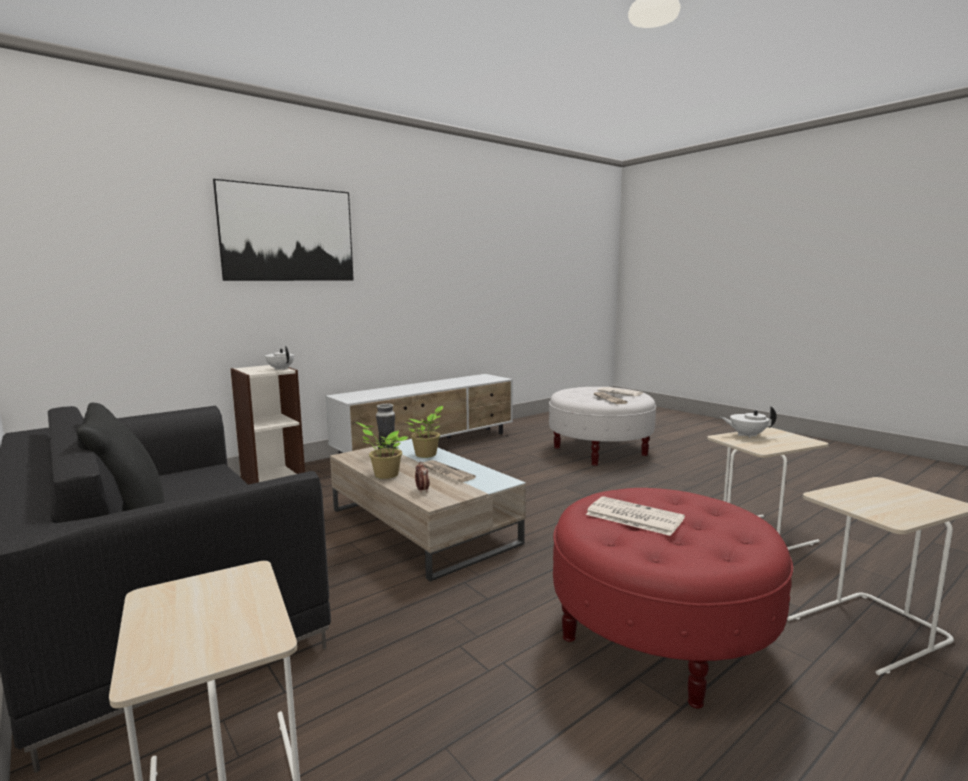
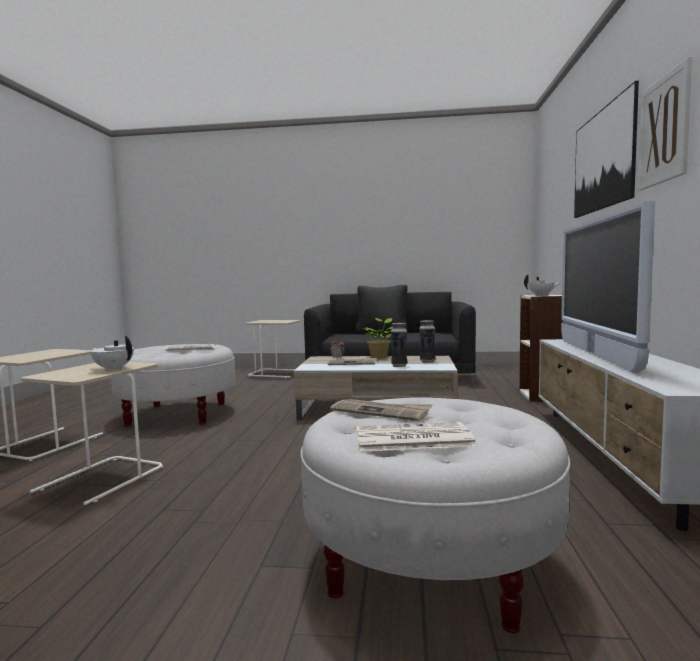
camera: 135 degrees right, 5 degrees down
(385, 243) = (664, 130): none -> picture
(419, 389) = (594, 354): none -> television
(427, 455) = (399, 366): potted plant -> vase
(660, 636) = (177, 414): red ottoman -> white ottoman
(747, 435) = (113, 369): white teapot -> white teapot turned 120 degrees counterclockwise

